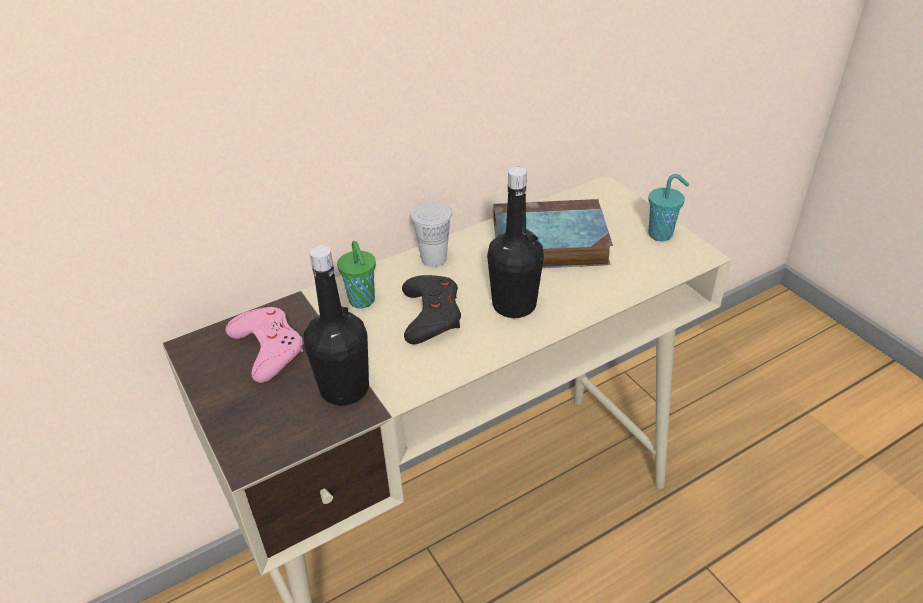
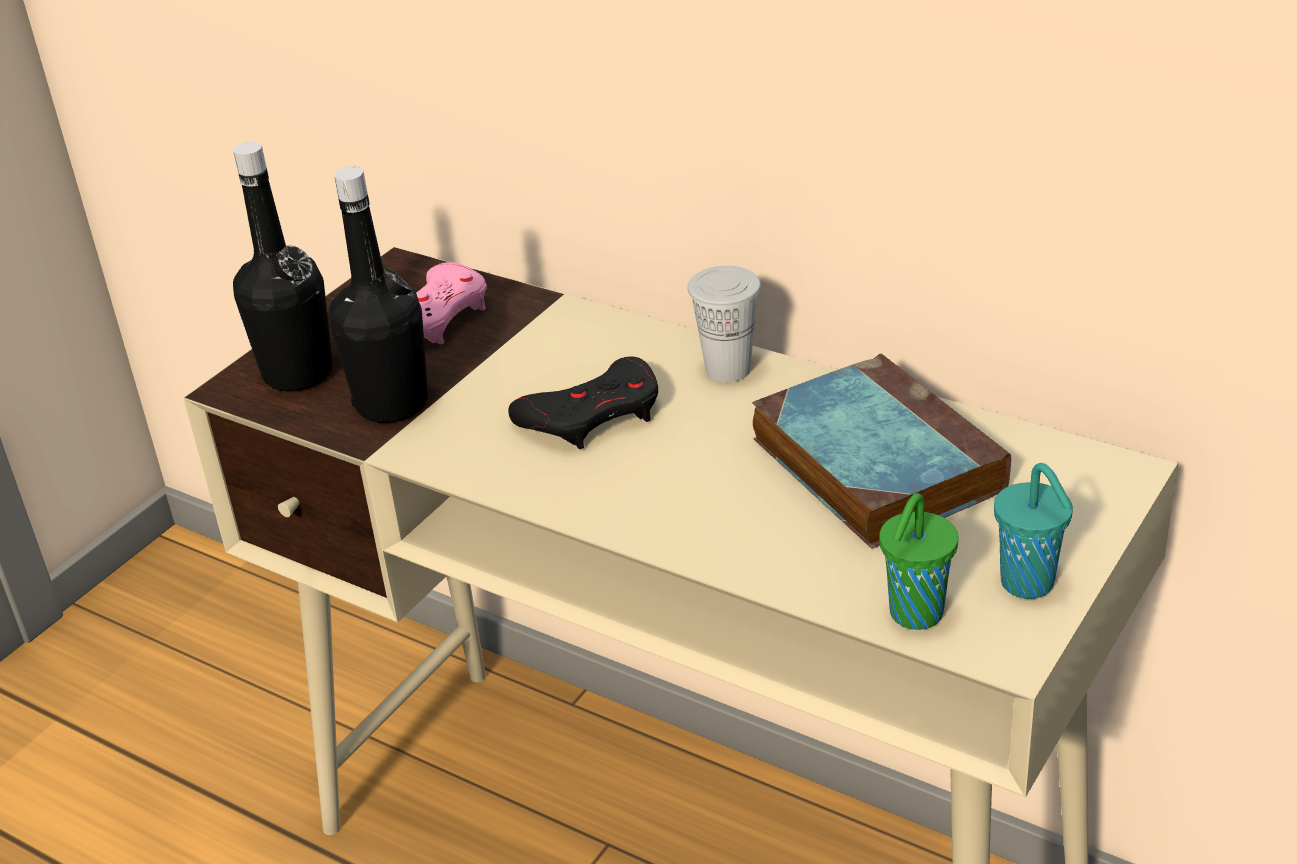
camera: 65 degrees right, 5 degrees down
(362, 301) = (576, 348): green cup -> green cup (914, 615)
(514, 305) = (675, 482): black bottle -> black bottle (298, 374)

